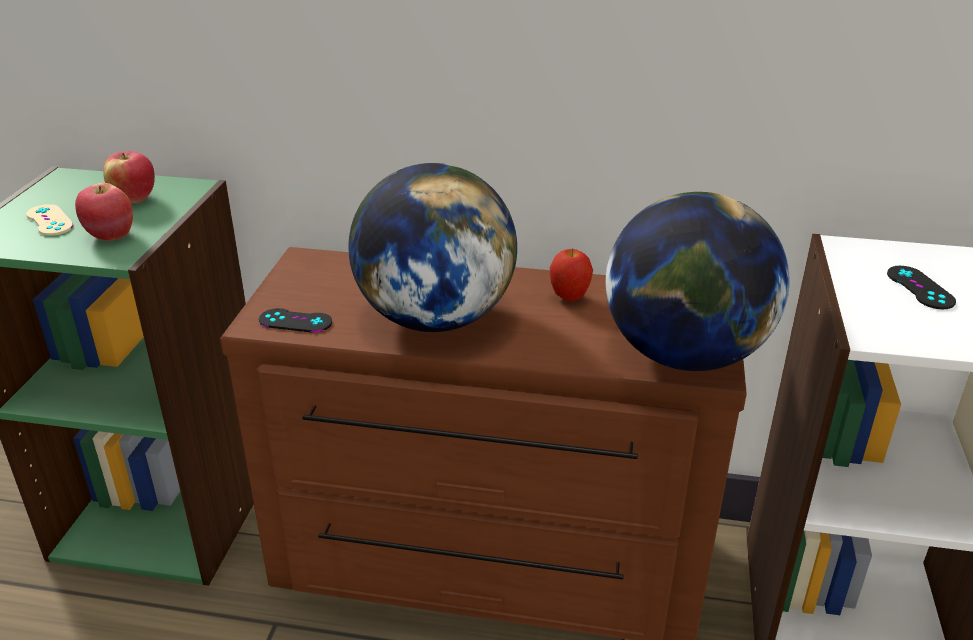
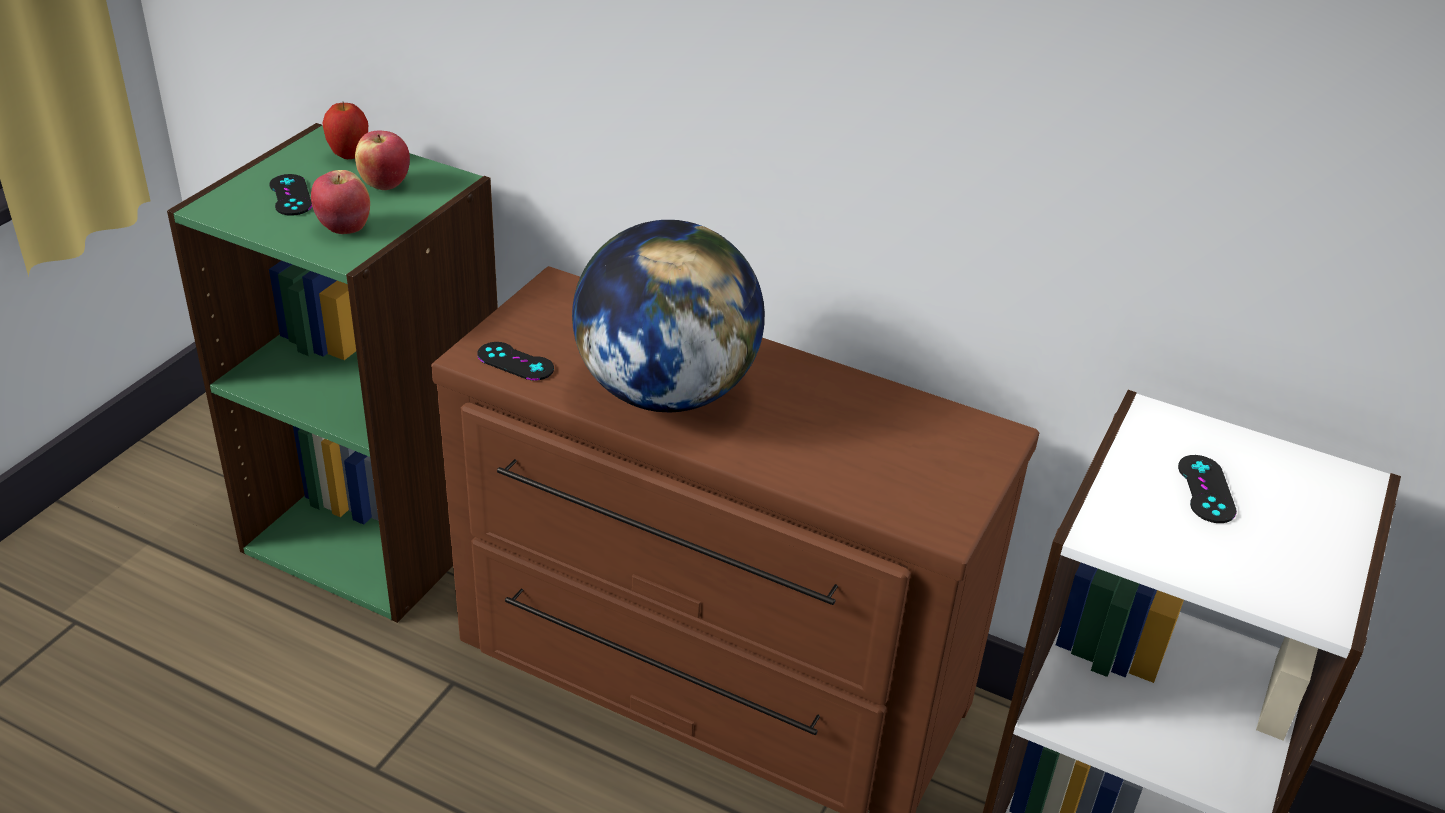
camera: 15 degrees right, 5 degrees up
(49, 220) = (290, 195): beige game controller -> black game controller
(569, 298) = (830, 400): apple -> apple (349, 156)
(684, 355) = (921, 501): globe -> none

